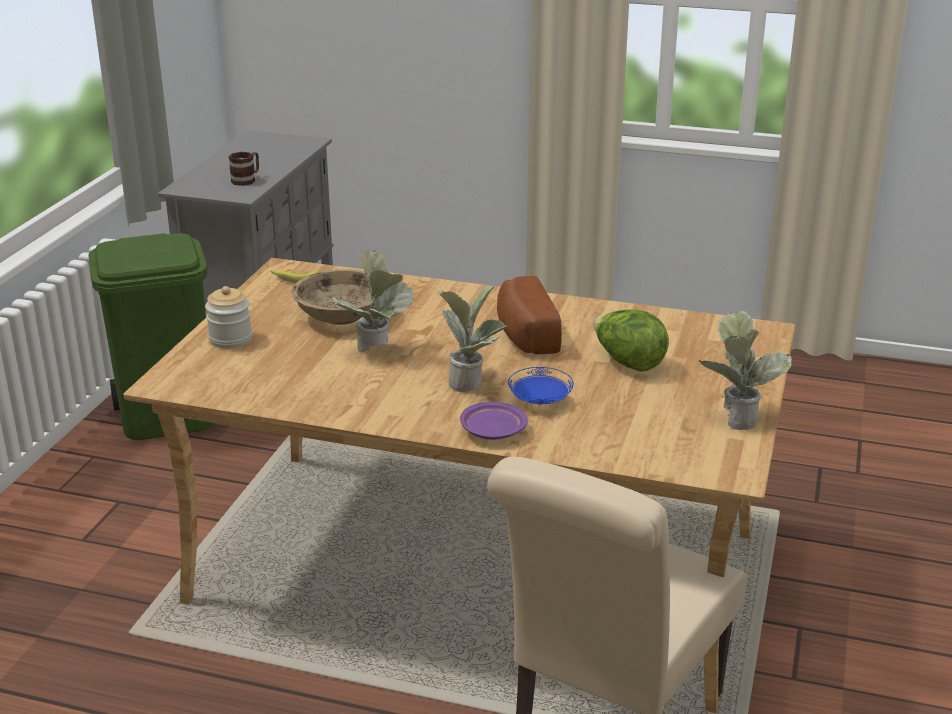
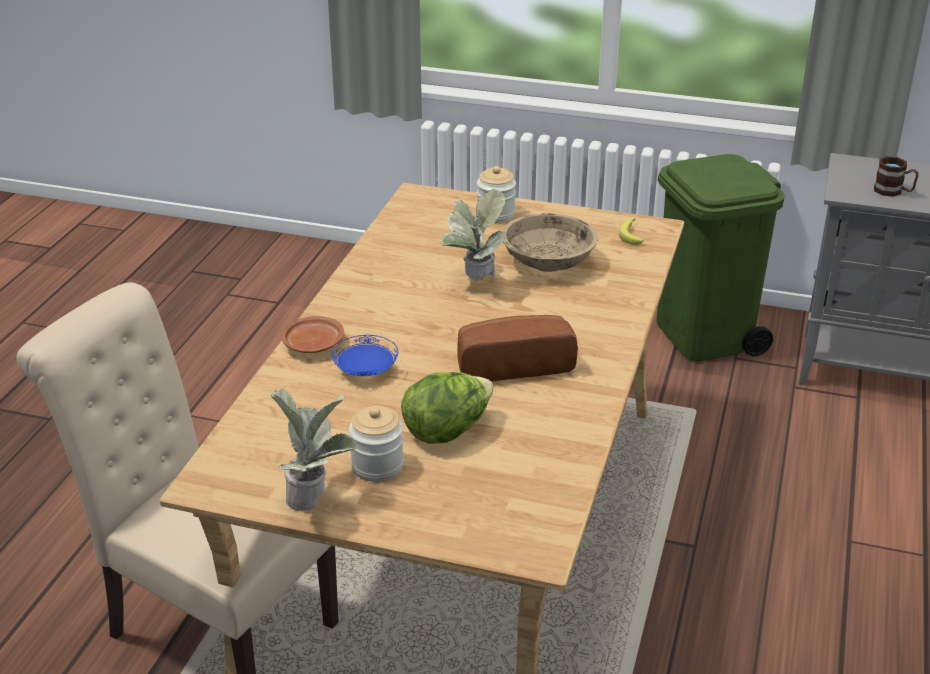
camera: 90 degrees right, 5 degrees up
(471, 382) = (408, 333): potted plant -> none
(492, 431) = (313, 344): purple plate -> brown plate
(684, 391) = (377, 466): none -> jar

